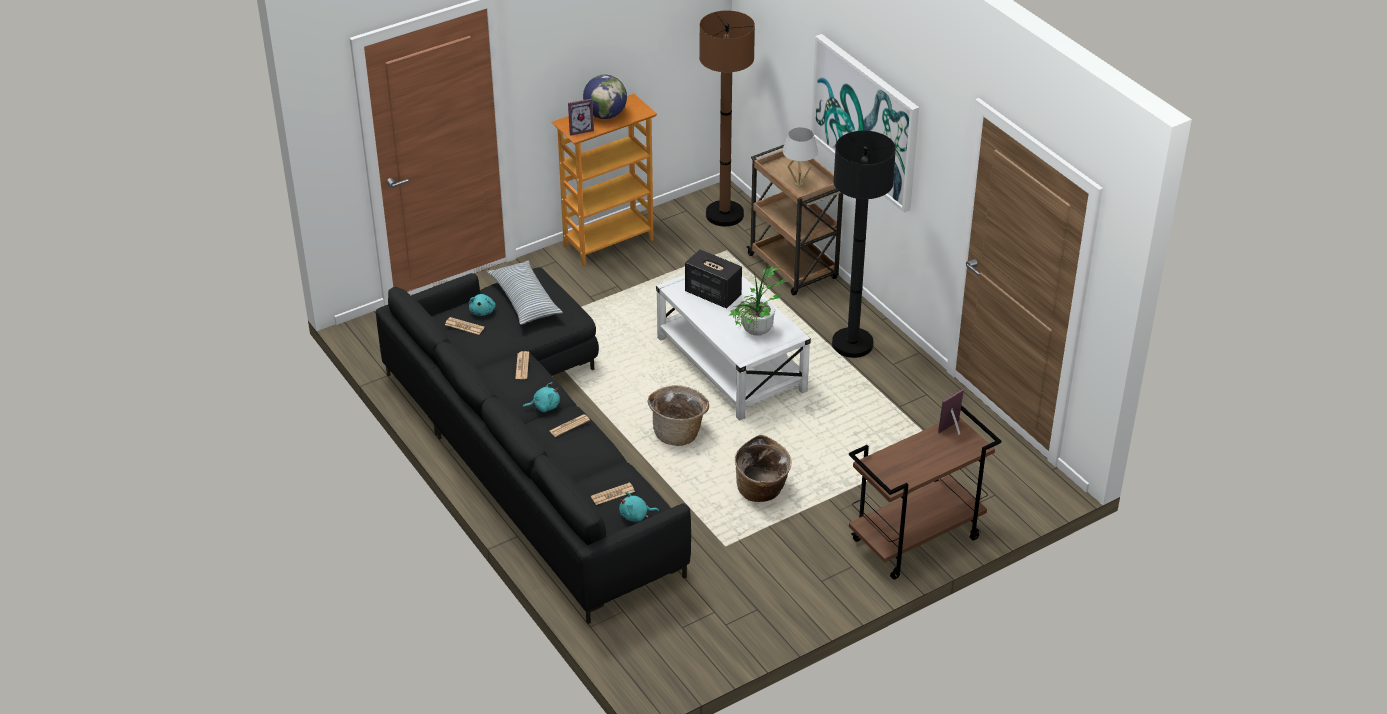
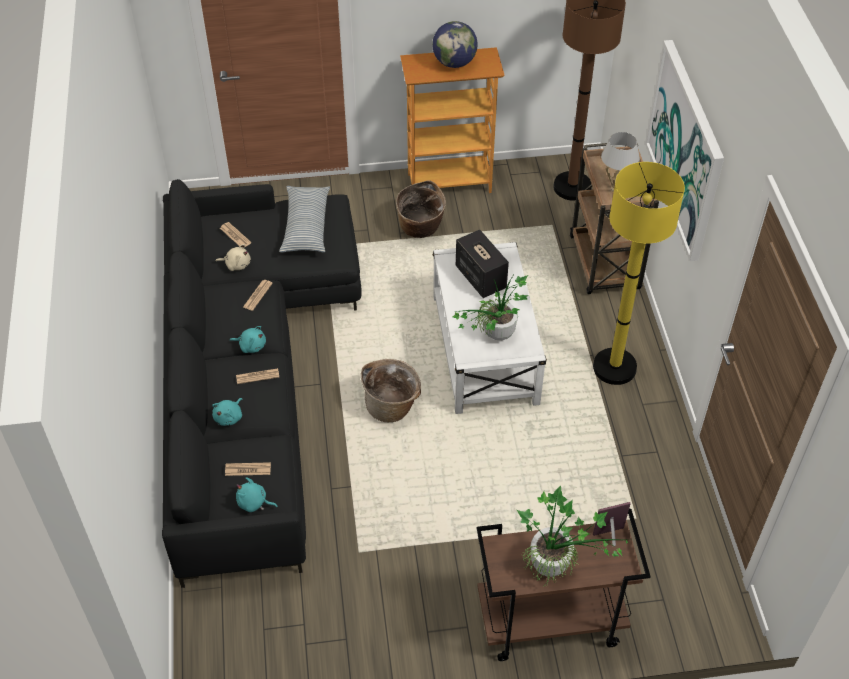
camera: 25 degrees right, 10 degrees up
(482, 311) = (262, 225): turquoise plush toy -> turquoise plush toy (229, 417)
(482, 349) = (236, 264): none -> beige plush toy
(580, 129) = (420, 71): picture frame -> none
(762, 491) = (431, 502): basket -> basket (420, 228)
(852, 344) = (614, 367): black floor lamp -> yellow floor lamp
(925, 460) = (558, 565): none -> potted plant

